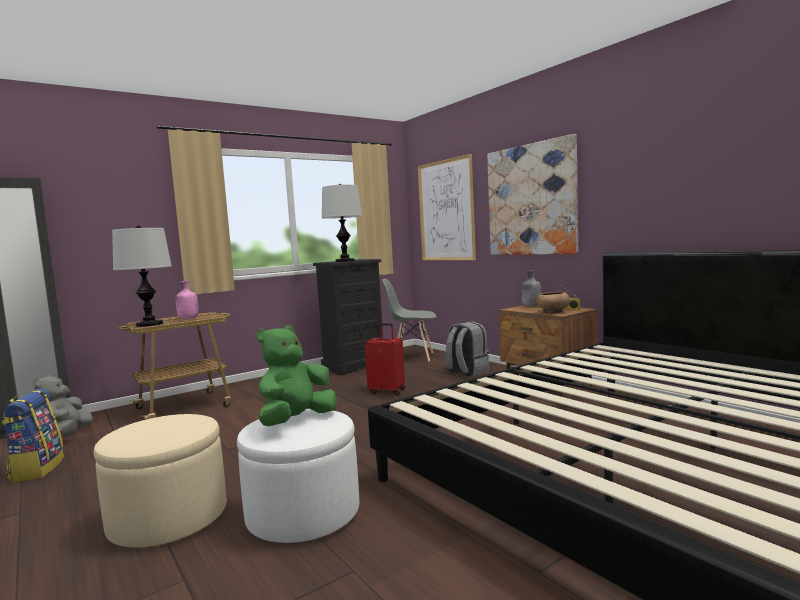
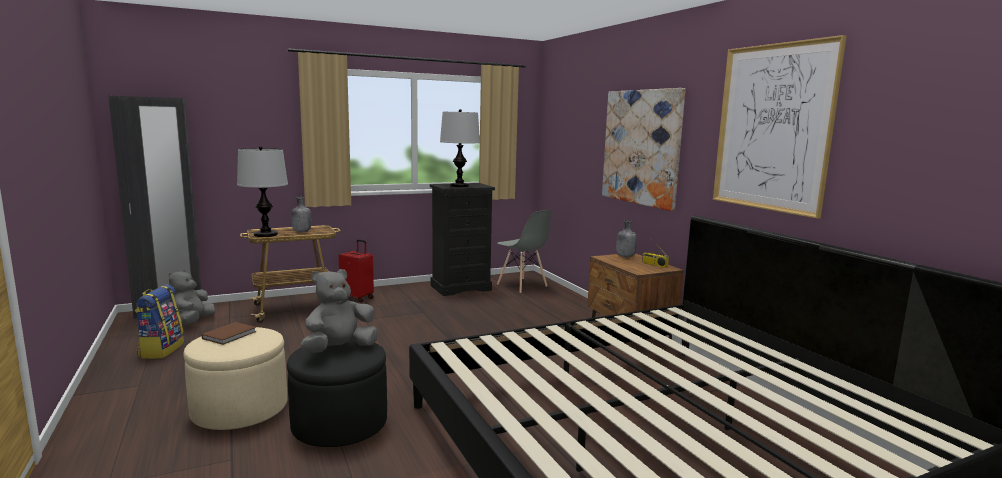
camera: 10 degrees right, 5 degrees up
(150, 425) = (231, 335): none -> brown book
(188, 319) = (301, 232): pink bottle -> grey bottle
(296, 421) = (339, 349): green plush toy -> grey plush toy
(303, 513) = (339, 424): white ottoman -> black ottoman
(387, 391) = (474, 320): red suitcase -> red suitcase (358, 298)
(413, 357) = (522, 285): grey chair -> grey chair turned 150 degrees counterclockwise
(446, 211) = (570, 142): picture -> picture (772, 128)
(467, 371) = (562, 309): grey backpack -> none
(552, 312) = (636, 268): brown bowl -> none

